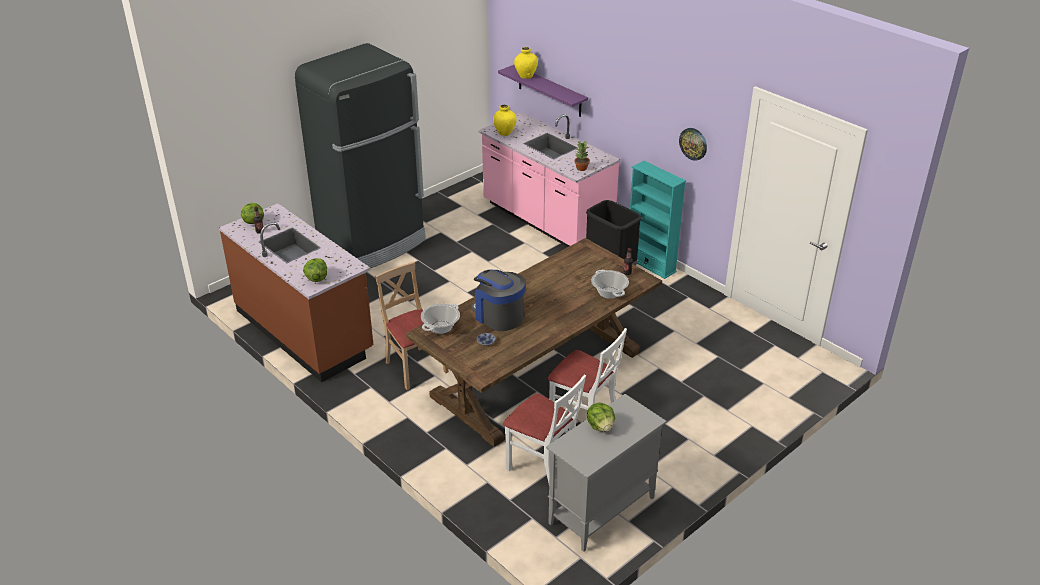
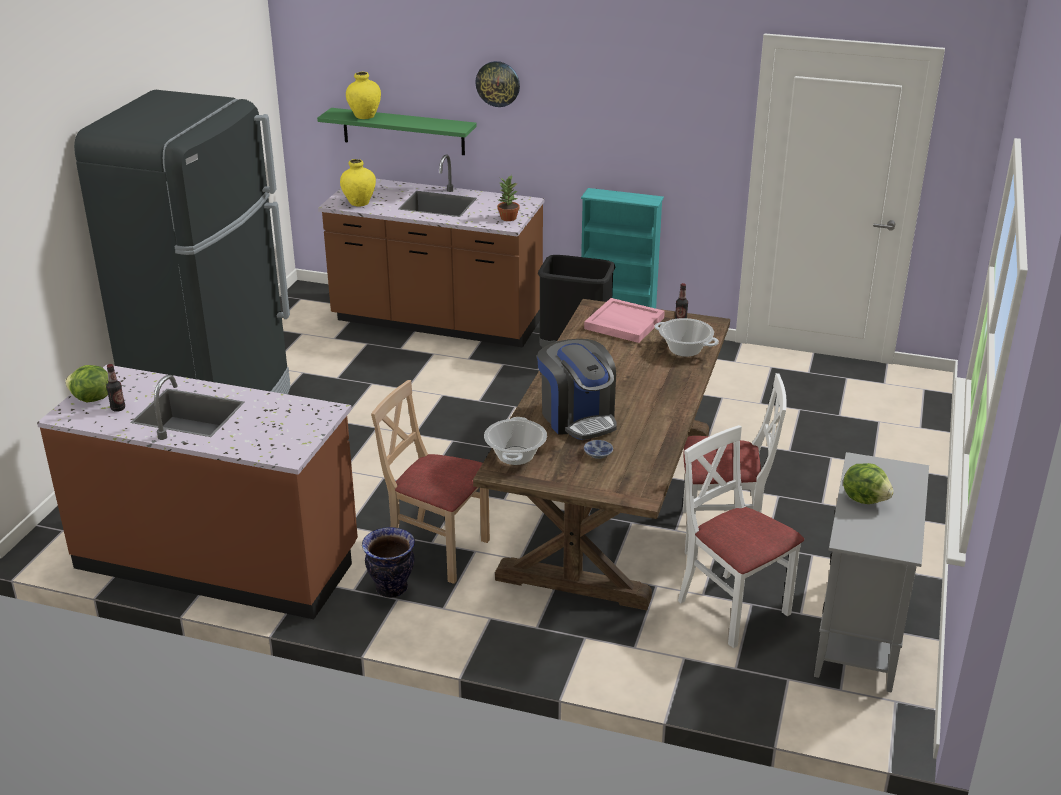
camera: 30 degrees left, 5 degrees down
(316, 278) = (284, 442): lettuce -> none
(373, 380) = (391, 588): none -> vase
(498, 316) = (578, 418): coffee machine -> coffee machine turned 135 degrees counterclockwise
(542, 465) = (732, 608): white chair -> white chair turned 135 degrees counterclockwise
(546, 222) = (437, 322): pink counter -> brown counter
(549, 91) = (403, 131): purple shelf -> green shelf
(591, 262) = (623, 323): none -> pink tray
(693, 143) = (668, 141): wall clock -> wall clock (498, 83)

